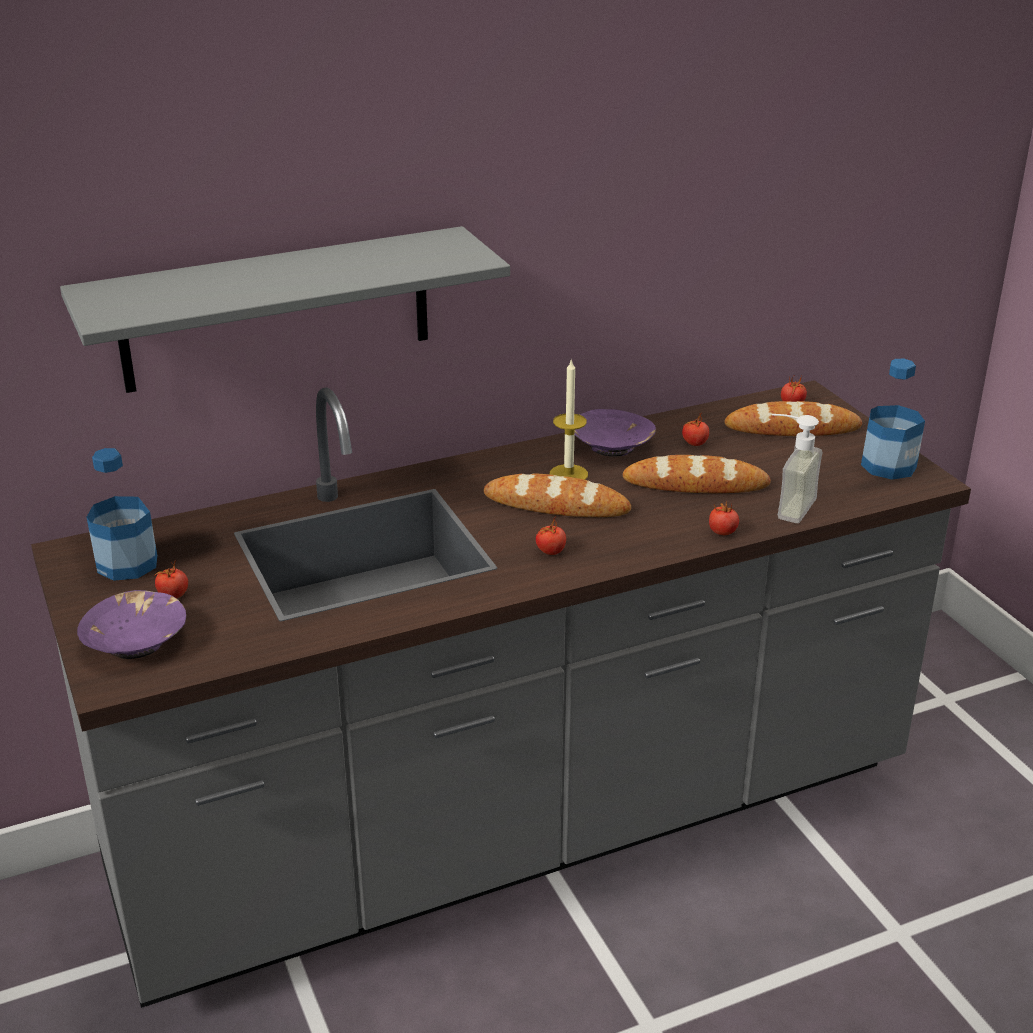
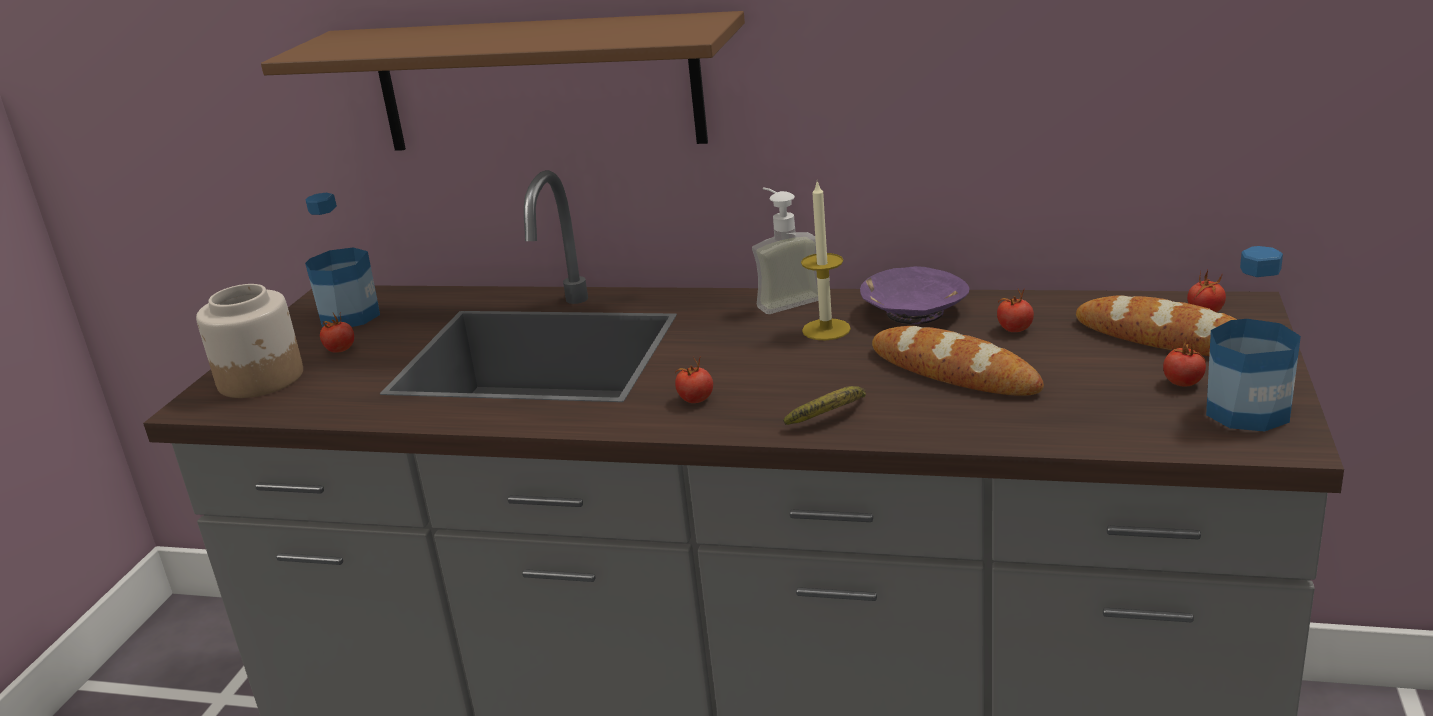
camera: 40 degrees right, 5 degrees down
(136, 641) = (262, 379): purple bowl -> jar
(276, 310) = (537, 84): grey shelf -> brown shelf
(556, 505) = (769, 356): bread -> none
(661, 537) = (832, 416): none -> banana
(723, 532) = (911, 431): tomato -> tomato (1183, 383)
(785, 506) = (1031, 423): soap dispenser -> soap dispenser (783, 299)

